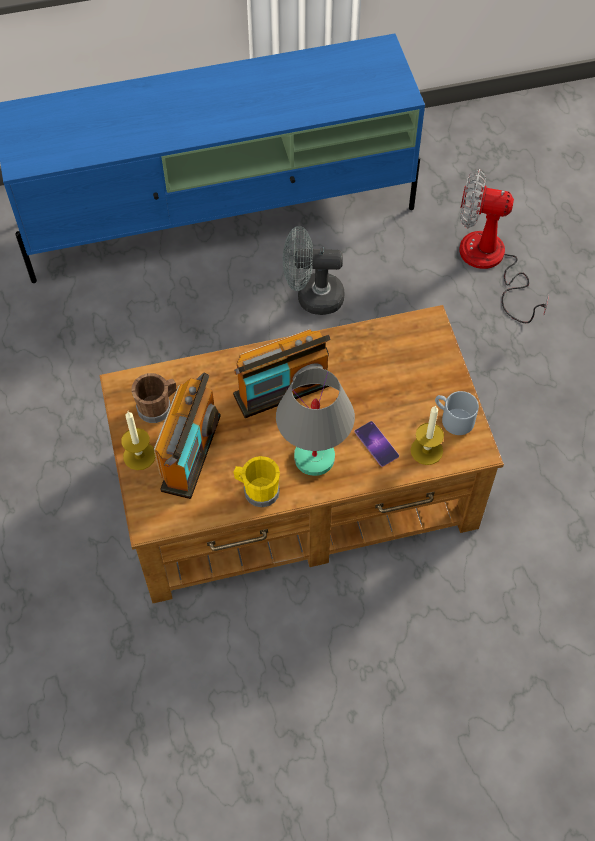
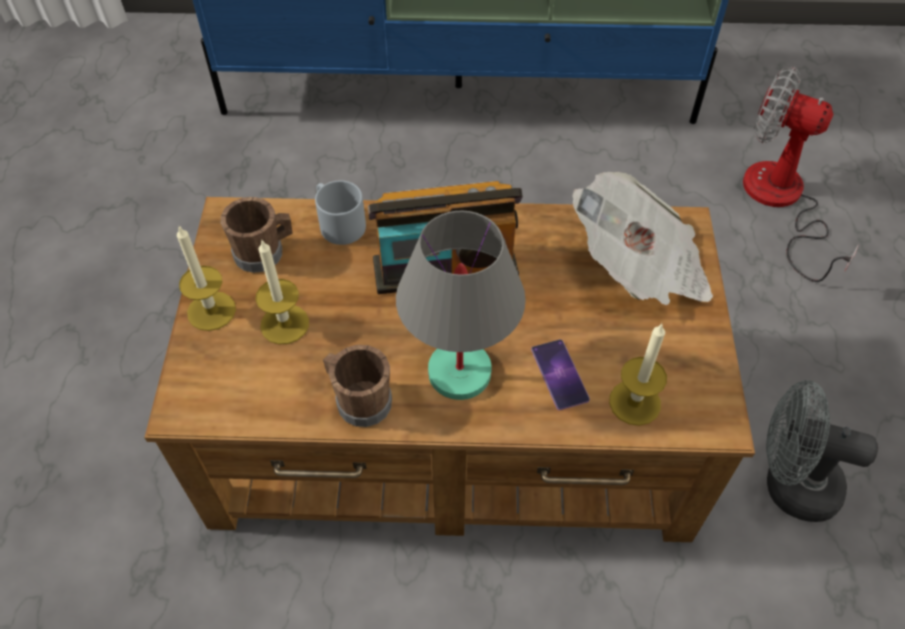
camera: 15 degrees right, 5 degrees down
(191, 453) = (284, 324): radio -> candle
(257, 490) = (359, 399): yellow mug -> brown mug
(312, 297) = (542, 194): grey fan -> grey fan (789, 484)
(408, 359) = (639, 267): none -> newspaper
(452, 418) = (687, 365): grey mug -> grey mug (337, 223)

